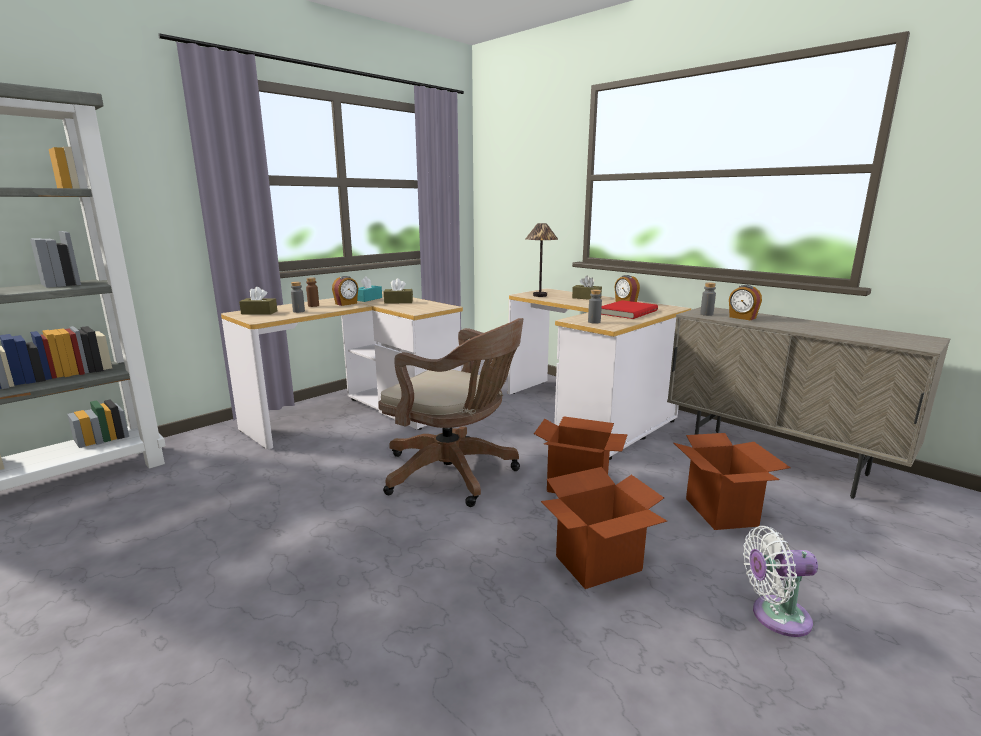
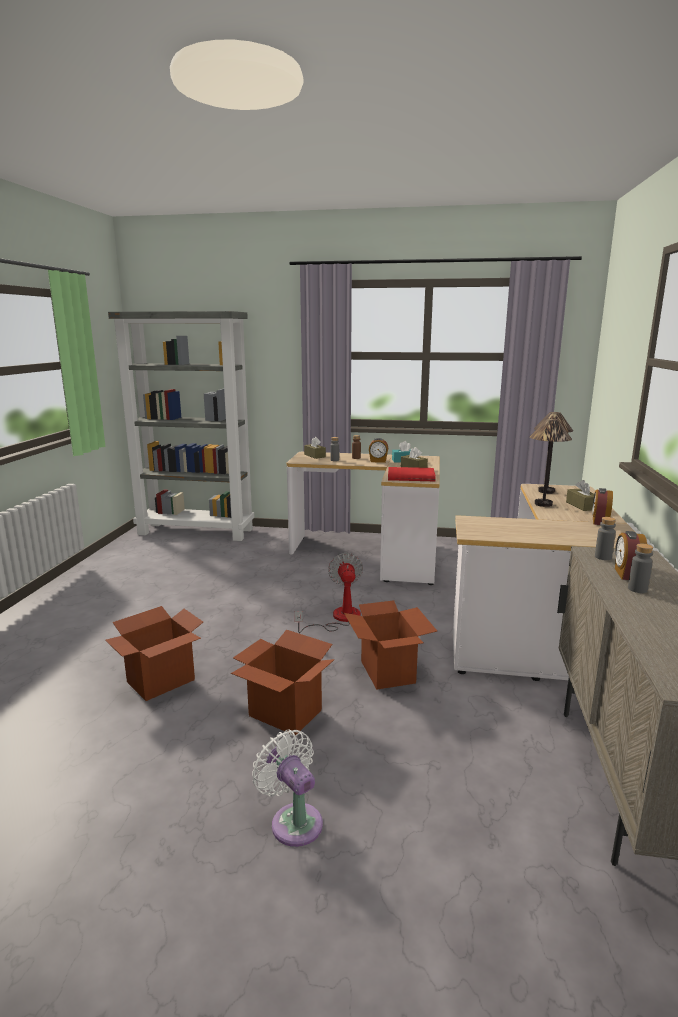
camera: 55 degrees right, 0 degrees up
(455, 474) = (338, 618): brown office chair -> fan
(567, 302) = (542, 504): none -> table lamp
(594, 322) = (477, 527): grey bottle -> grey bottle (637, 589)
(626, 312) = (551, 529): red book -> red book (411, 476)
(721, 512) = (440, 760): cardboard box -> cardboard box (160, 681)

